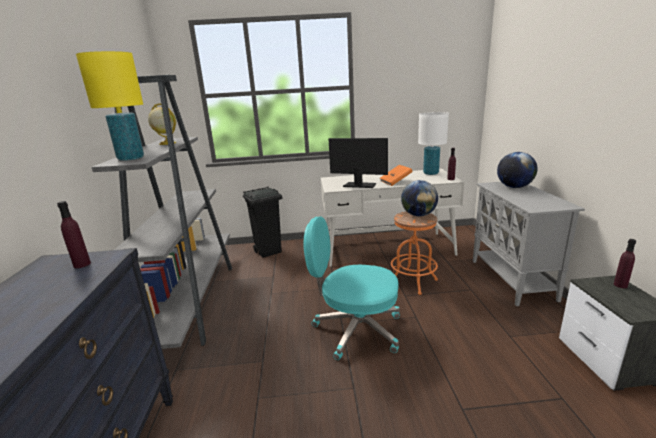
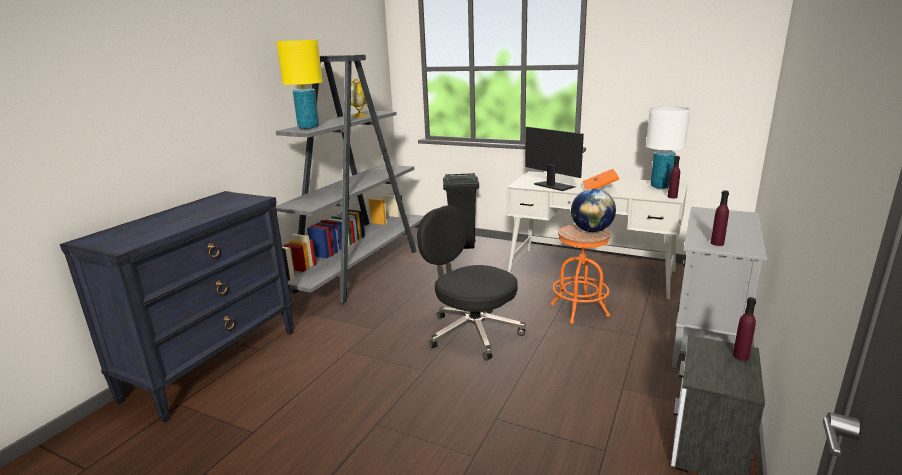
camera: 30 degrees right, 0 degrees up
(82, 264) = (236, 200): purple bottle -> purple bottle (717, 243)
(356, 329) = (472, 332): turquoise office chair -> black office chair
(514, 187) = (729, 219): globe -> none

